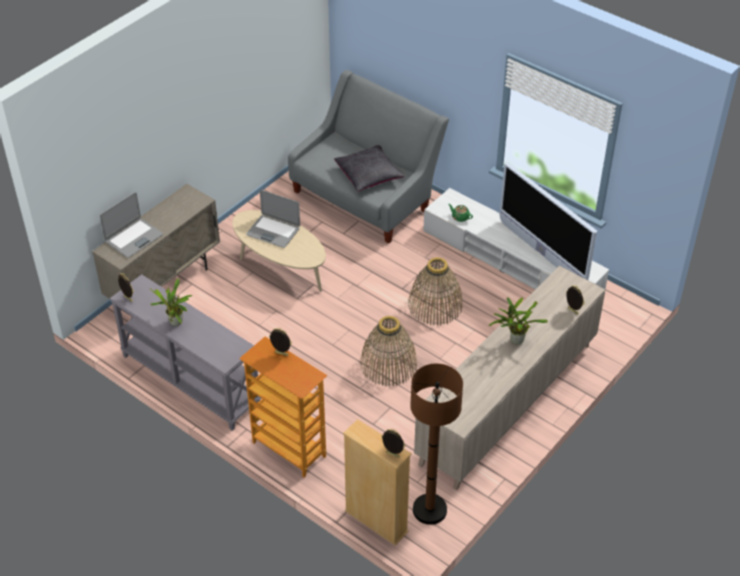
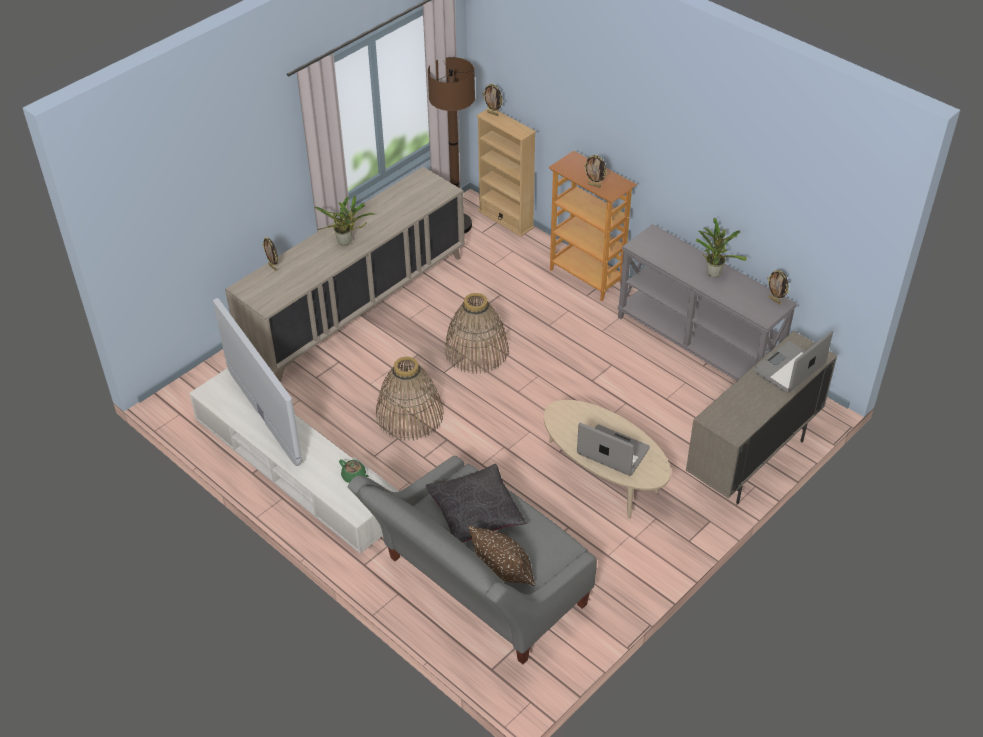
camera: 175 degrees left, 0 degrees up
(347, 145) = (502, 573): none -> brown pillow

